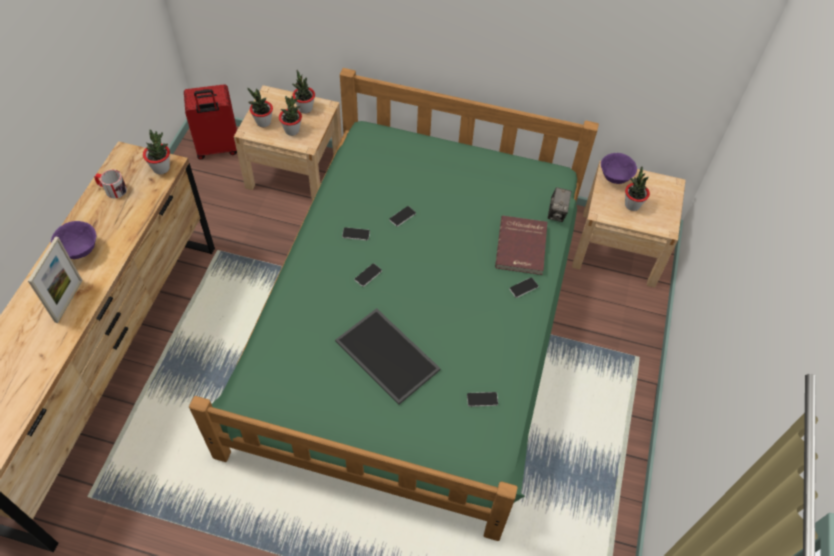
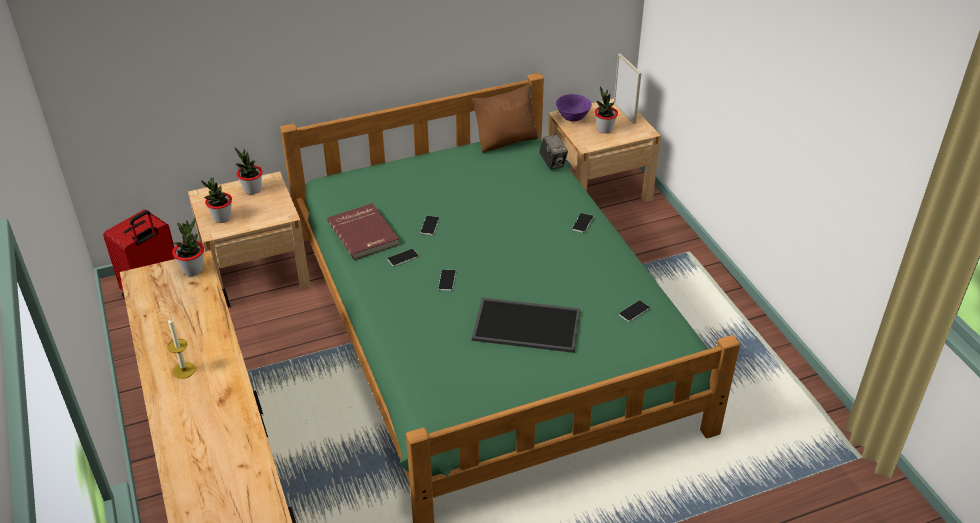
camera: 35 degrees left, 15 degrees down
(68, 301) = (219, 411): picture frame -> picture frame (624, 113)
(80, 251) = (184, 370): purple bowl -> candle
(112, 189) = (160, 309): mug -> none
(292, 130) = (258, 211): potted plant -> none
(522, 247) = (551, 197): red book -> red book (364, 233)
(541, 168) = (506, 141): none -> brown pillow

